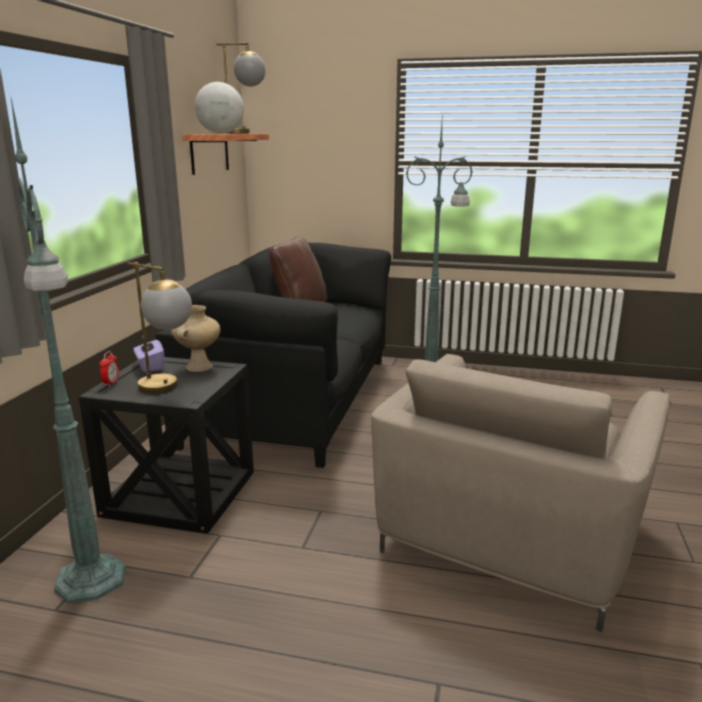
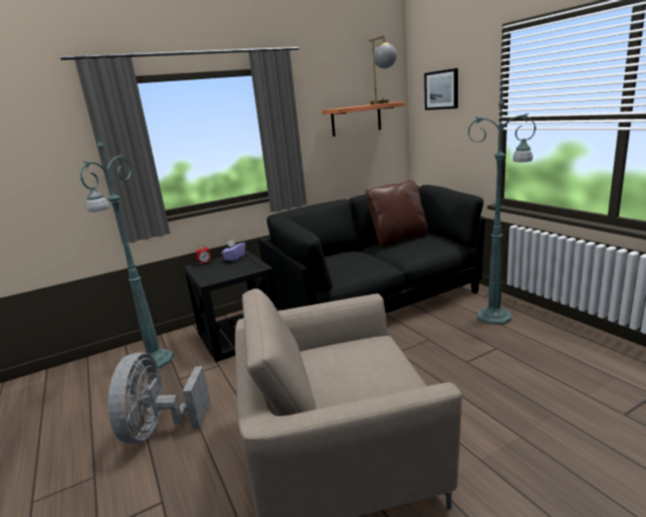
camera: 50 degrees right, 0 degrees up
(168, 389) = (215, 273): table lamp -> none
(199, 366) = (250, 263): beige vase -> none
(221, 133) = (351, 106): globe -> none
(282, 635) = (159, 428): none -> grey fan
(306, 124) = (441, 90): none -> picture

